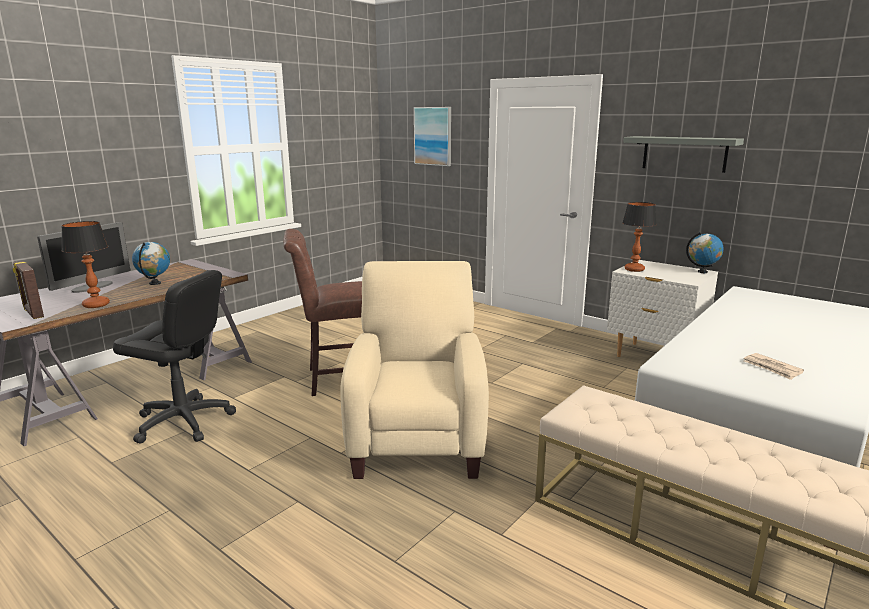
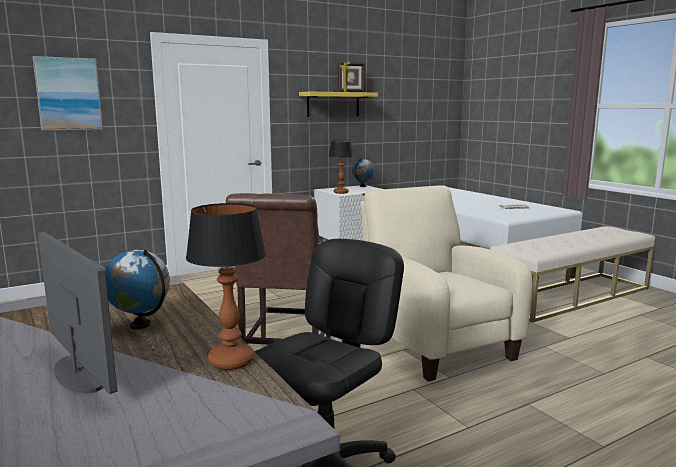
camera: 70 degrees left, 5 degrees down
(33, 313) = (224, 416): picture frame -> picture frame (351, 92)
(418, 437) = (434, 343): beige armchair -> beige armchair turned 45 degrees clockwise
(684, 153) = (333, 104): grey shelf -> yellow shelf

